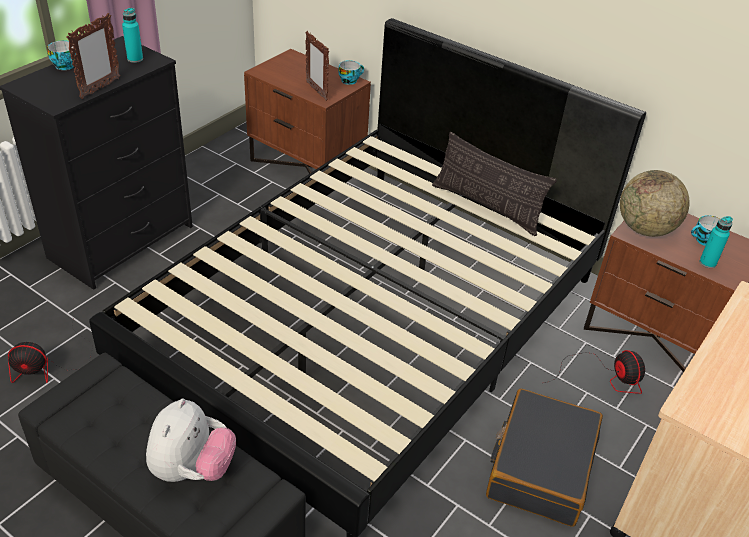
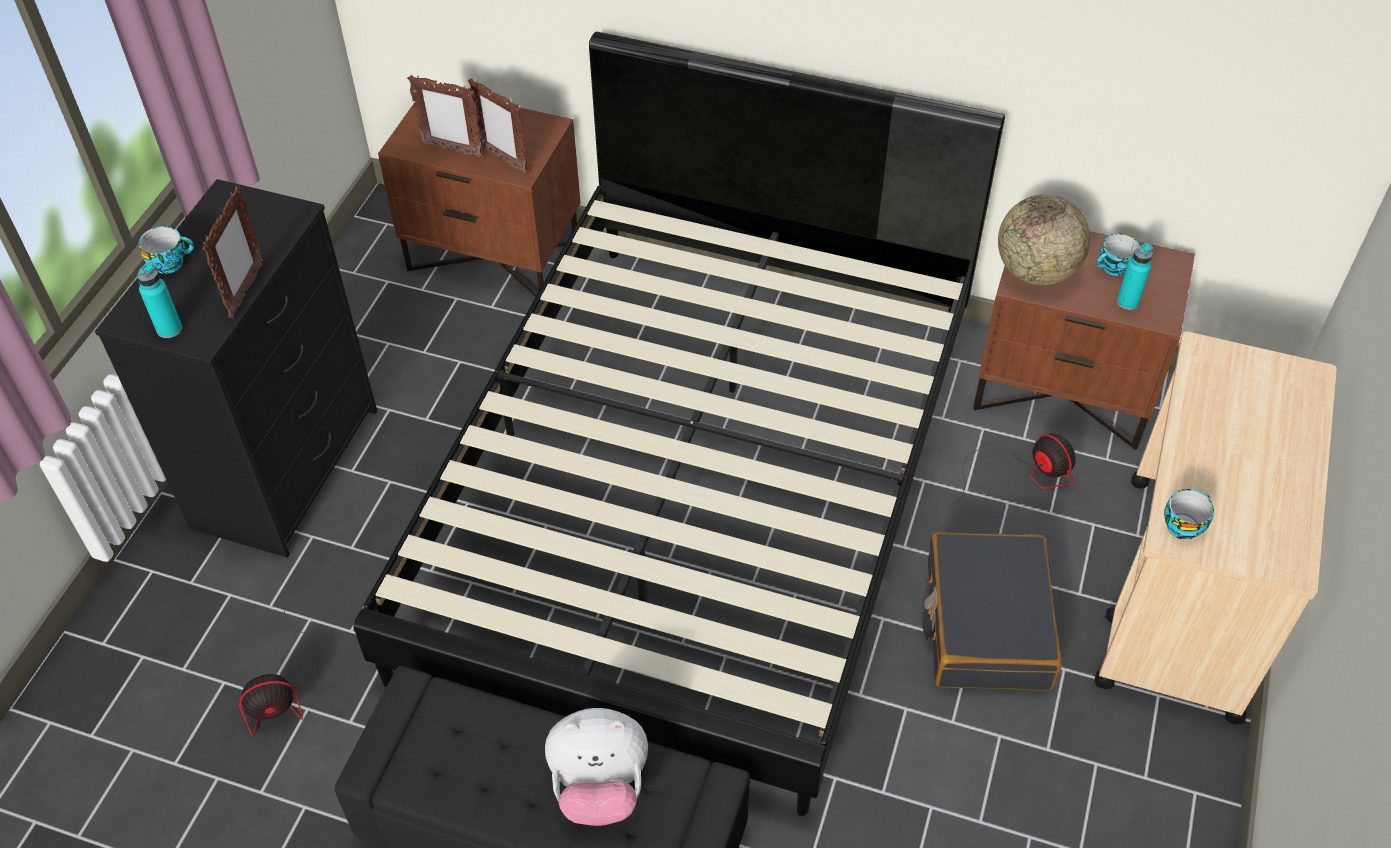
camera: 15 degrees left, 10 degrees up
(135, 59) = (264, 219): turquoise bottle -> turquoise bottle (169, 329)
(192, 469) = (600, 788): plush toy -> plush toy turned 90 degrees clockwise
(288, 80) = (452, 150): none -> picture frame
(350, 80) = (542, 125): cup -> cup (1183, 525)
(487, 206) = (804, 276): pillow -> none

